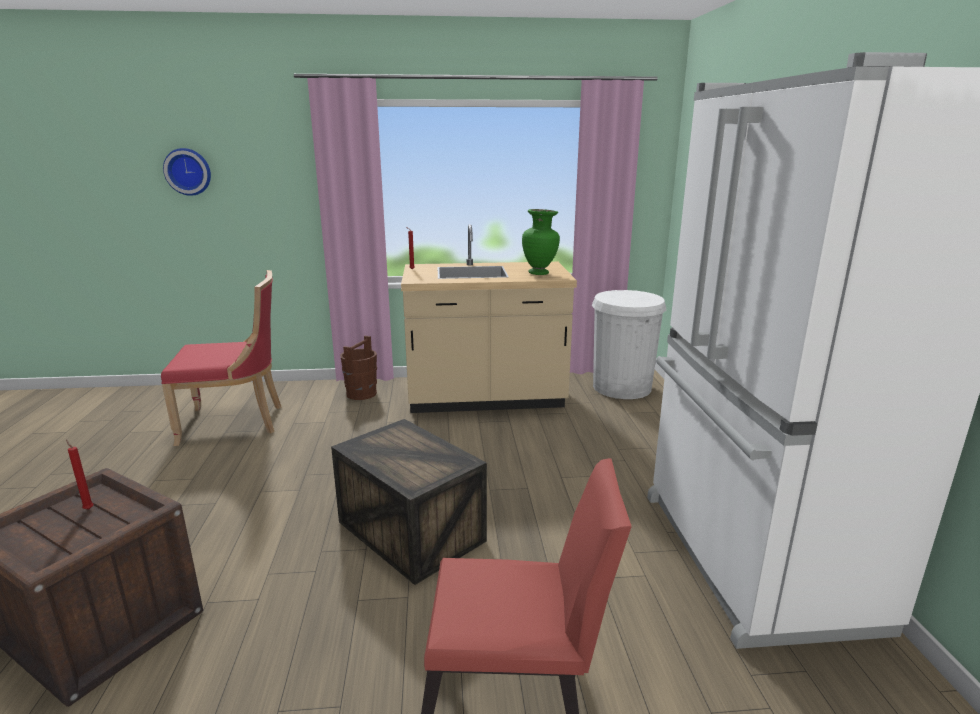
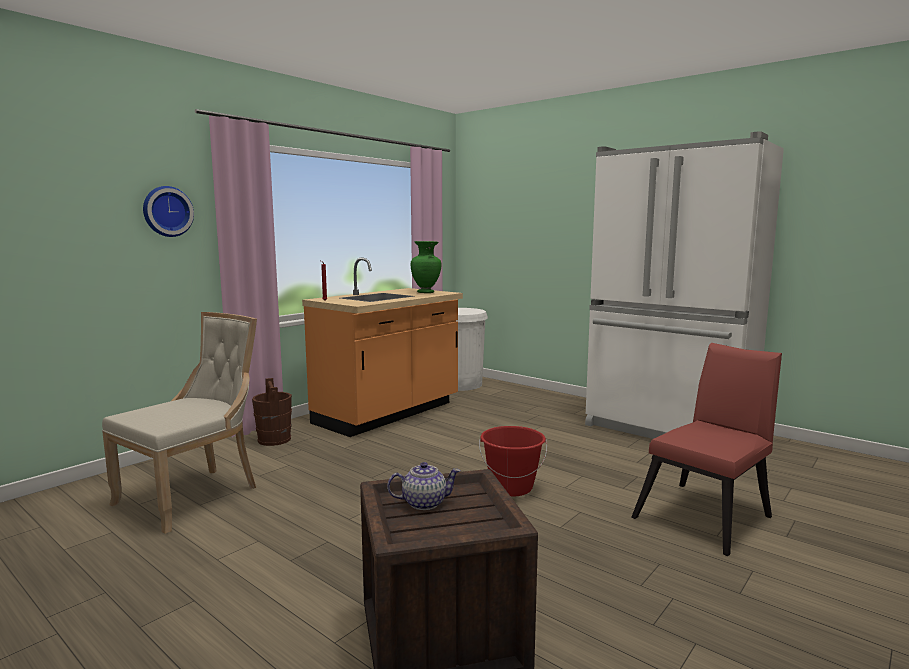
camera: 45 degrees left, 10 degrees down
(88, 509) = (423, 503): red candle -> teapot
(188, 171) = (51, 206): wall clock -> wall clock (167, 211)
(236, 423) = (194, 495): red chair -> beige chair
(412, 532) = (511, 487): crate -> red bucket
(486, 400) = (388, 414): beige counter -> orange counter

